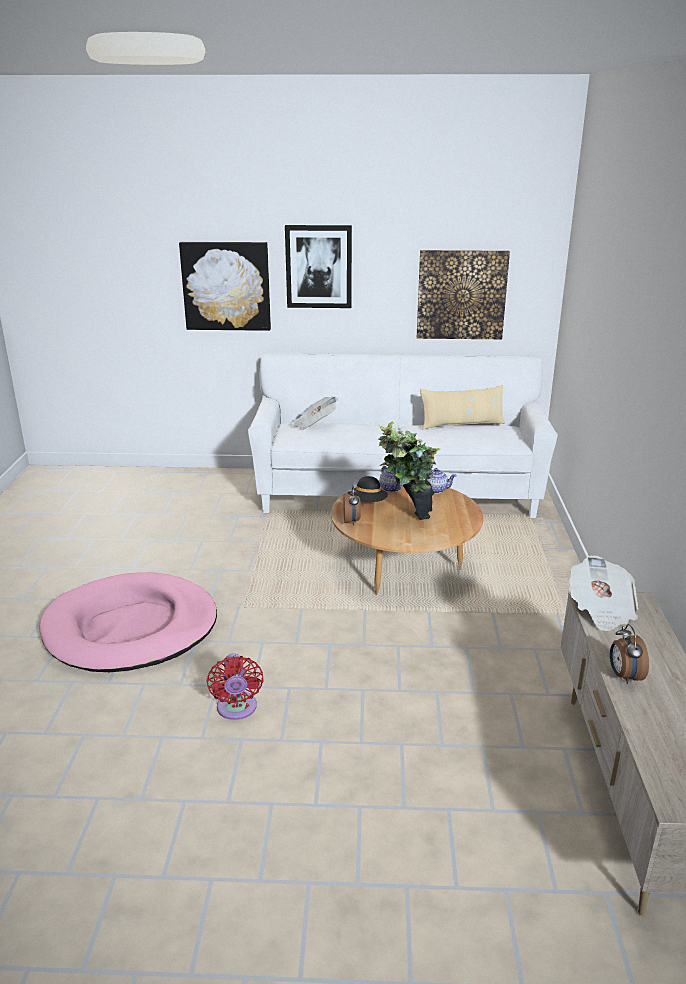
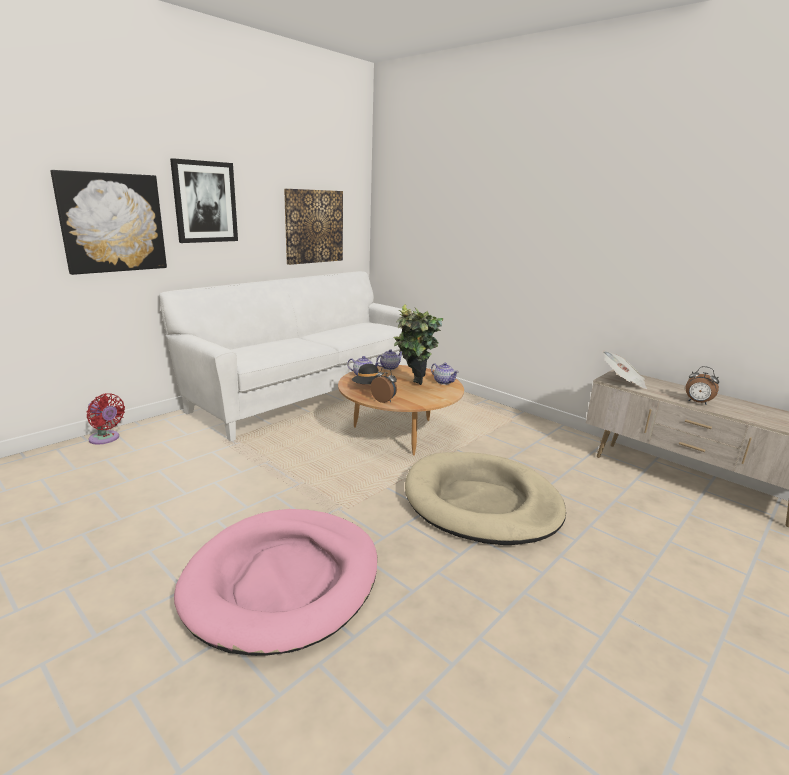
camera: 50 degrees left, 5 degrees down
(237, 709) = (482, 576): red fan -> red fan (106, 439)
(314, 424) = (247, 347): newspaper -> none
(349, 665) = (481, 502): none -> beige dog bed
(453, 526) = (443, 382): none -> teapot
(462, 425) = (343, 326): beige pillow -> none

